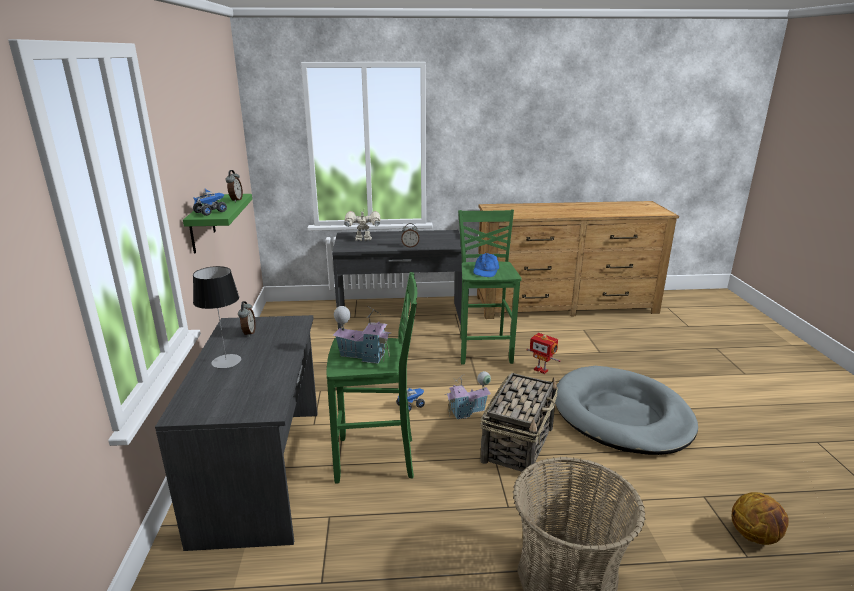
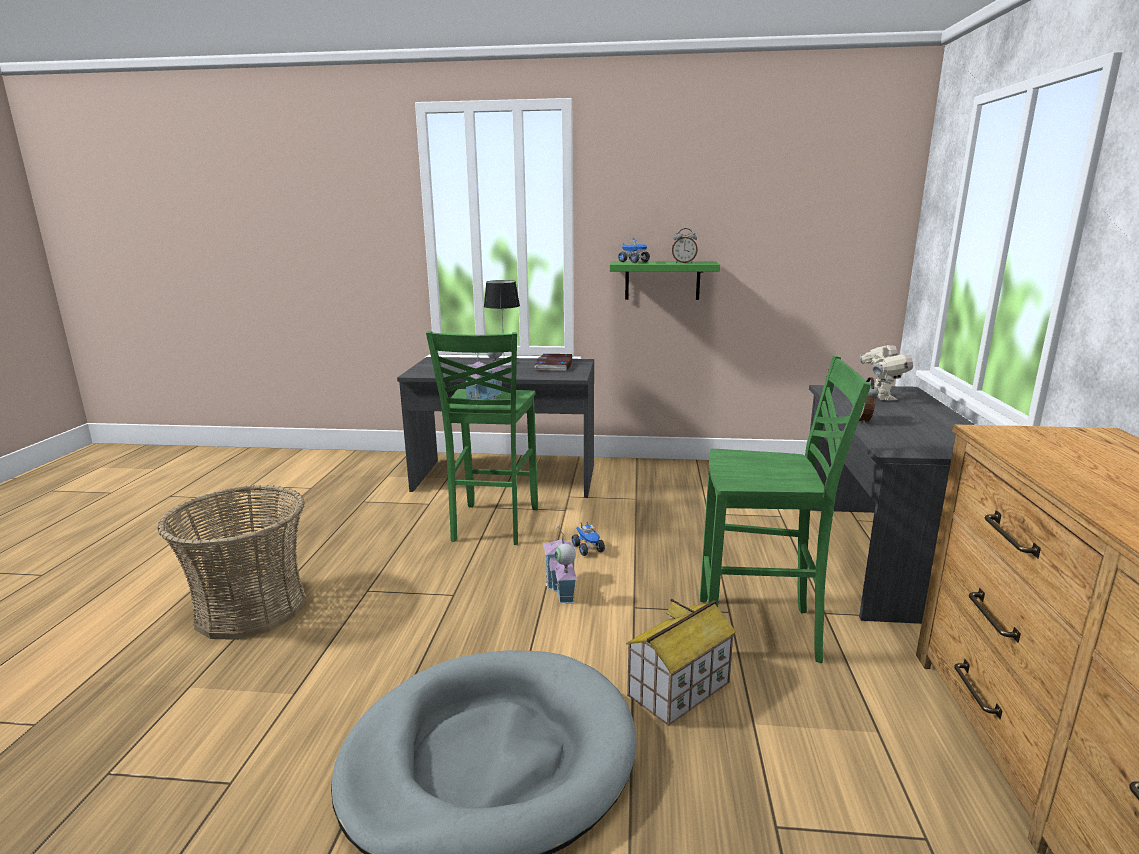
camera: 100 degrees right, 5 degrees down
(248, 333) = (554, 365): alarm clock -> book
(486, 270) = (757, 466): blue cap -> none
(518, 444) = (468, 618): basket -> none
(541, 370) = (679, 689): toy robot -> toy house
(755, 536) = (116, 807): basketball -> none

